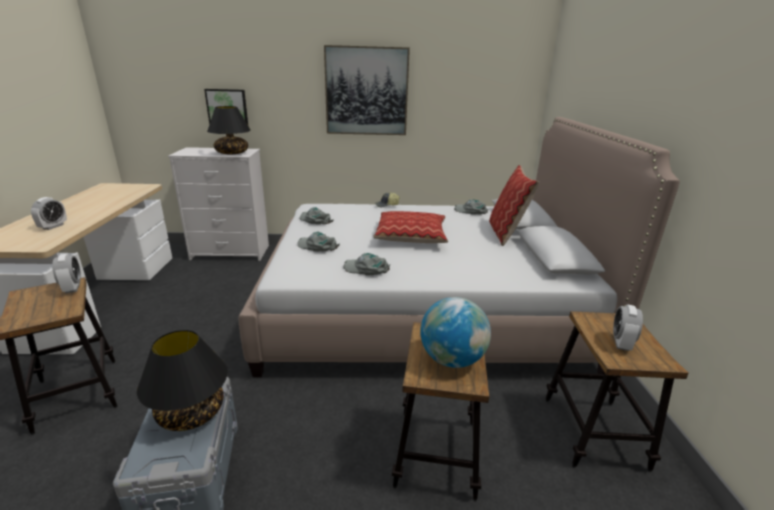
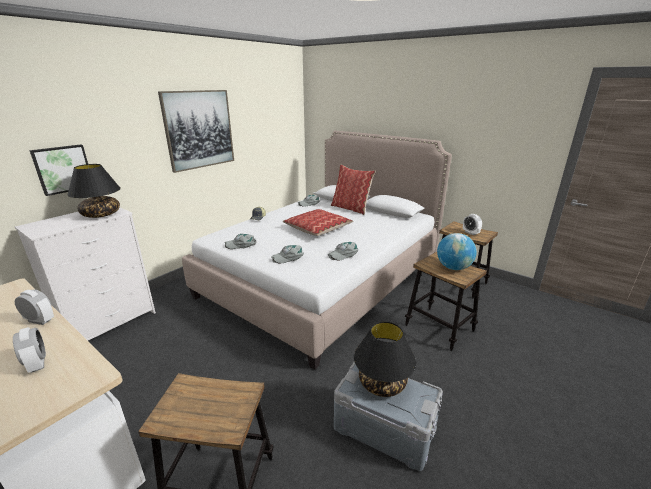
camera: 50 degrees left, 0 degrees up
(72, 288) = (195, 383): alarm clock -> alarm clock (39, 321)

